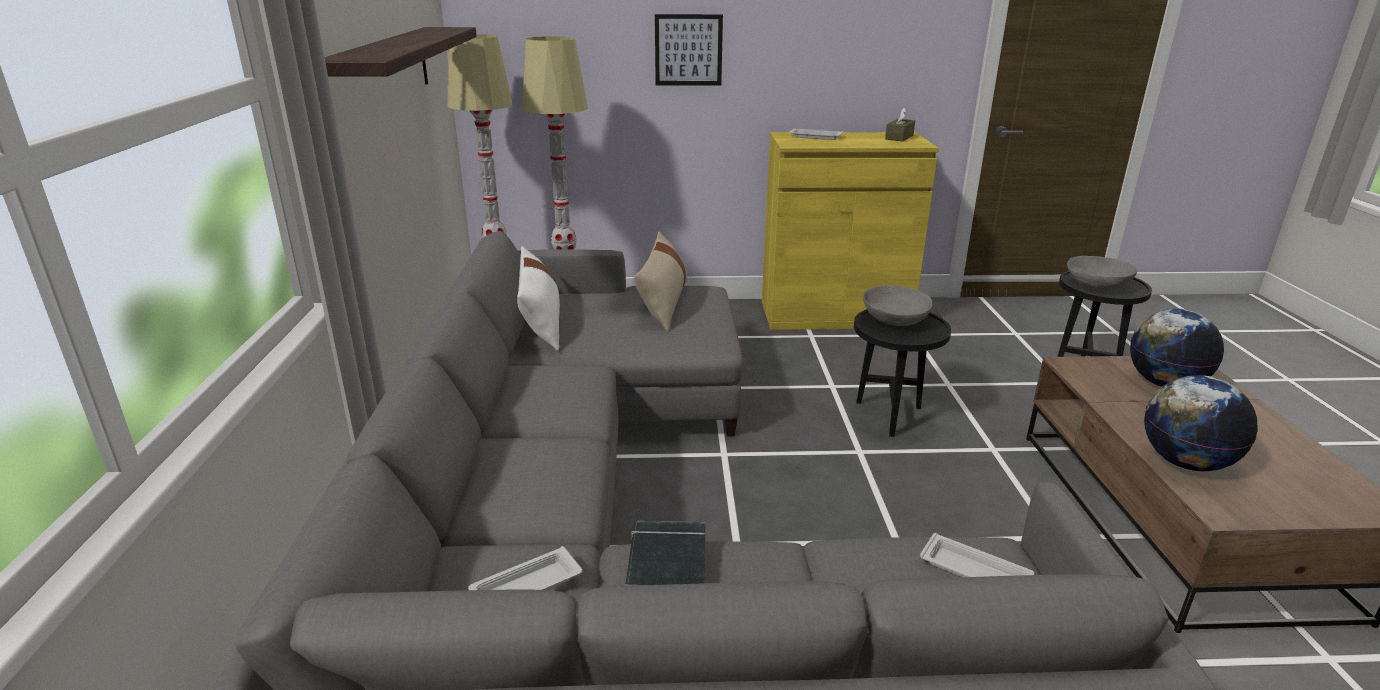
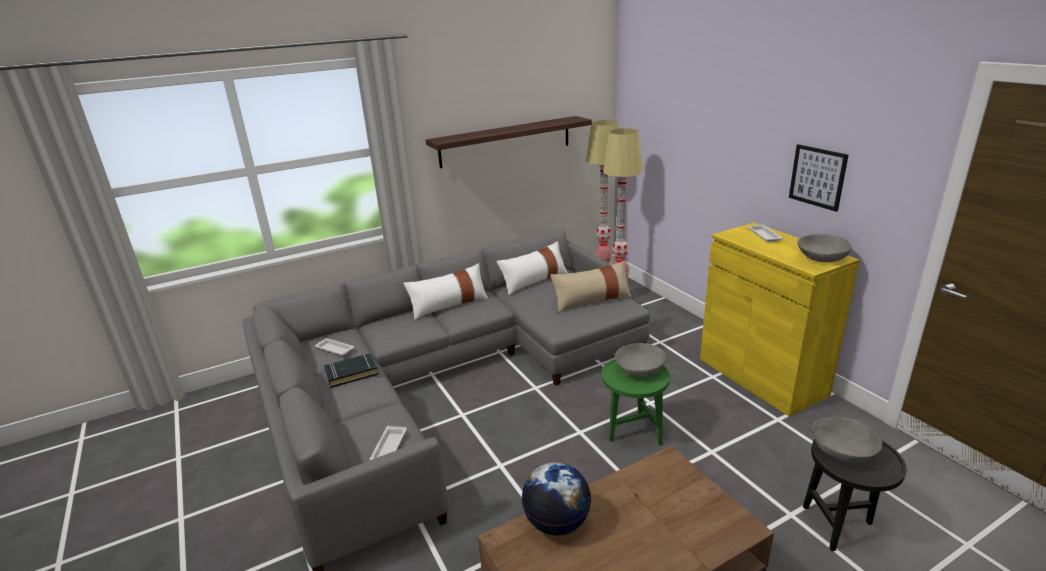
camera: 65 degrees right, 0 degrees up
(514, 408) = (449, 305): none -> white pillow
(688, 50) = (717, 150): picture -> picture (817, 177)
(889, 417) = (633, 434): black side table -> green side table
(899, 137) = (822, 258): brown tissue box -> grey bowl
(1164, 383) = (684, 511): globe -> none

